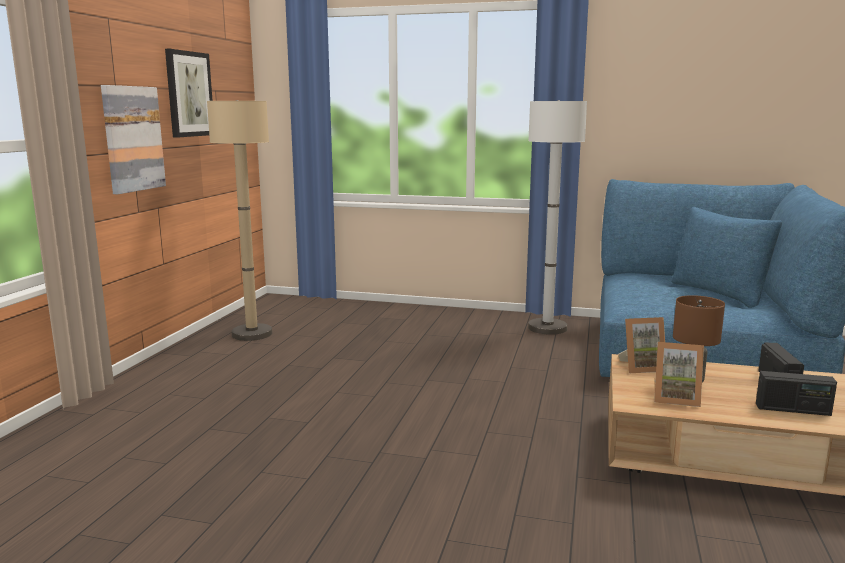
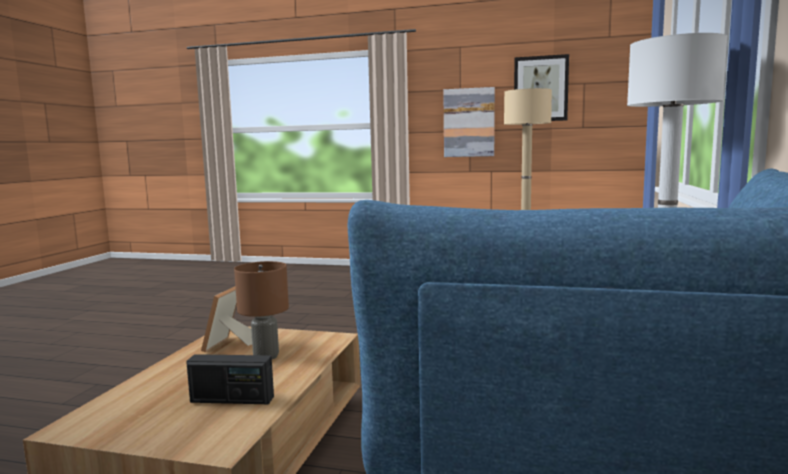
camera: 90 degrees right, 5 degrees down
(641, 367) = (313, 341): picture frame -> none
(793, 409) = (160, 391): radio -> none

